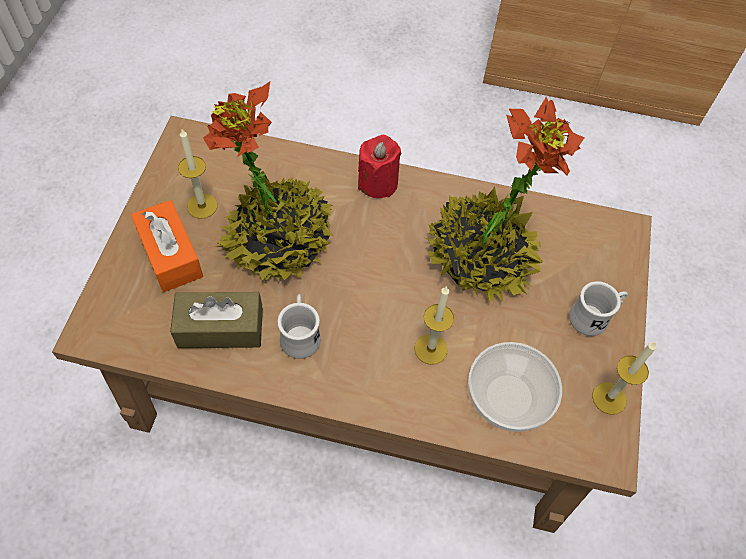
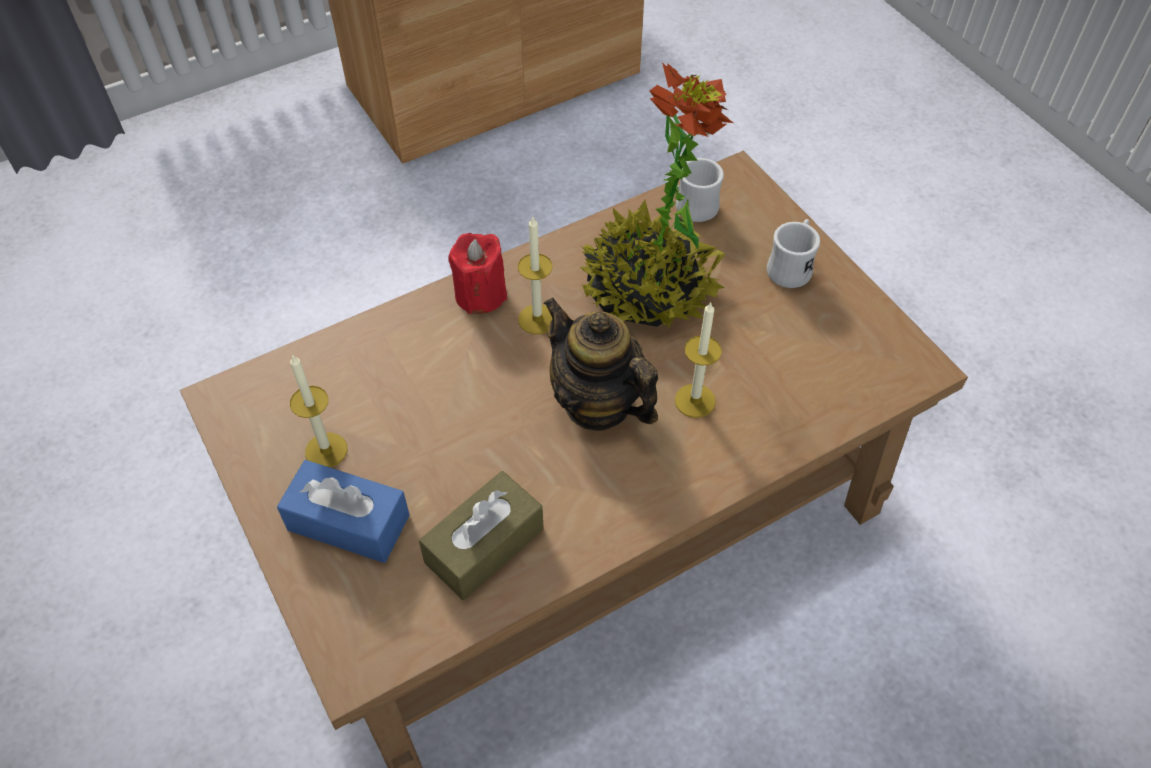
camera: 40 degrees left, 5 degrees down
(170, 255) = (348, 522): orange tissue box -> blue tissue box
(278, 241) = (446, 421): potted plant -> none
(300, 334) = (567, 486): white mug -> white mug (691, 204)
(371, 301) = (597, 403): none -> teapot
(509, 398) = (801, 386): bowl -> none
(609, 398) = (872, 321): candle -> candle (537, 319)

